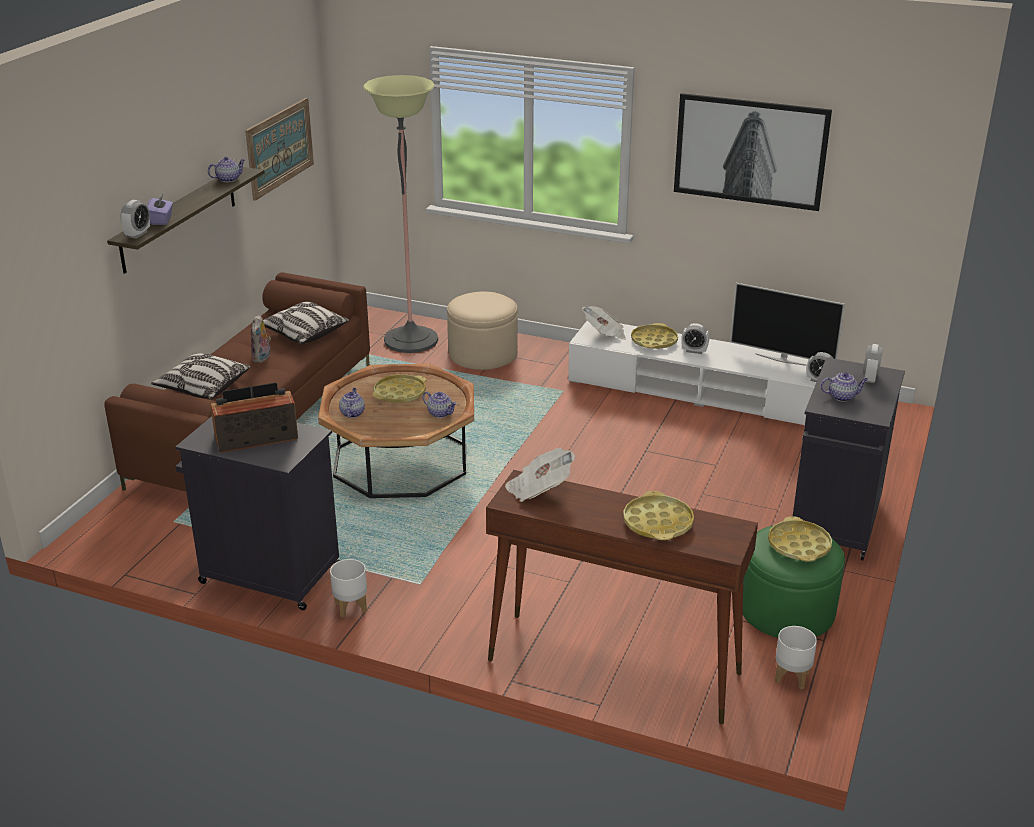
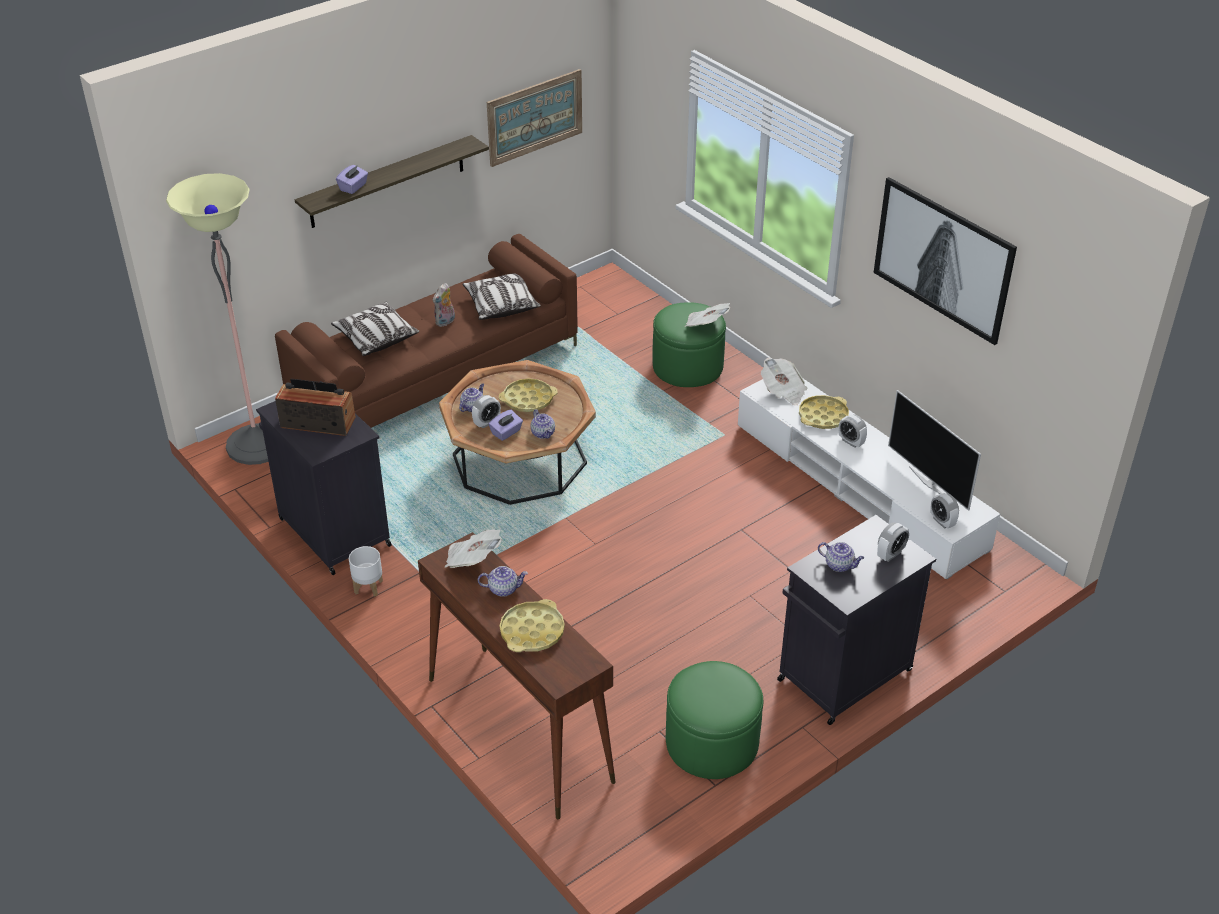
camera: 30 degrees right, 10 degrees up
(138, 234) = (322, 199): alarm clock -> alarm clock (487, 422)
(228, 179) = (448, 151): teapot -> teapot (503, 589)
(405, 422) = (506, 432): none -> purple tissue box
(411, 340) = (636, 329): floor lamp -> floor lamp (257, 445)
(482, 354) = (687, 366): beige ottoman -> green ottoman
(500, 303) = (706, 325): none -> newspaper
(792, 677) = (654, 806): white planter -> none
(799, 545) = (719, 692): yellow tray -> none

